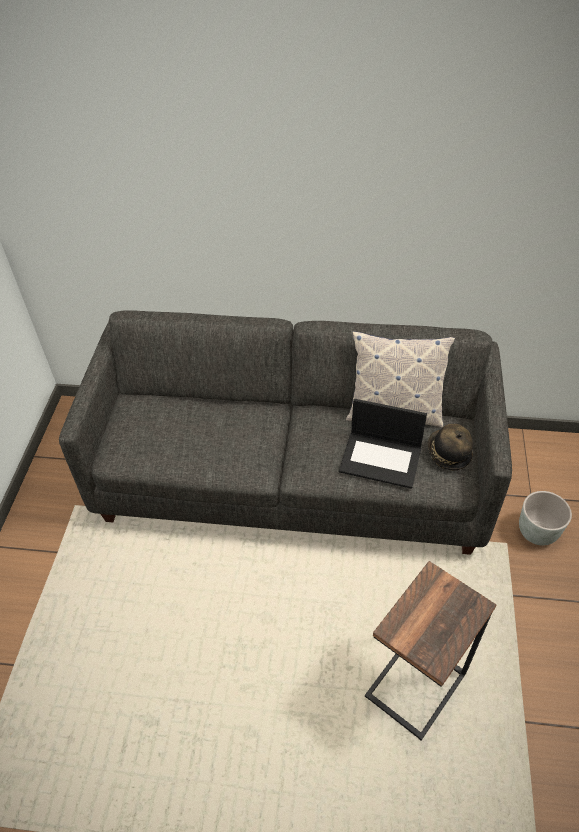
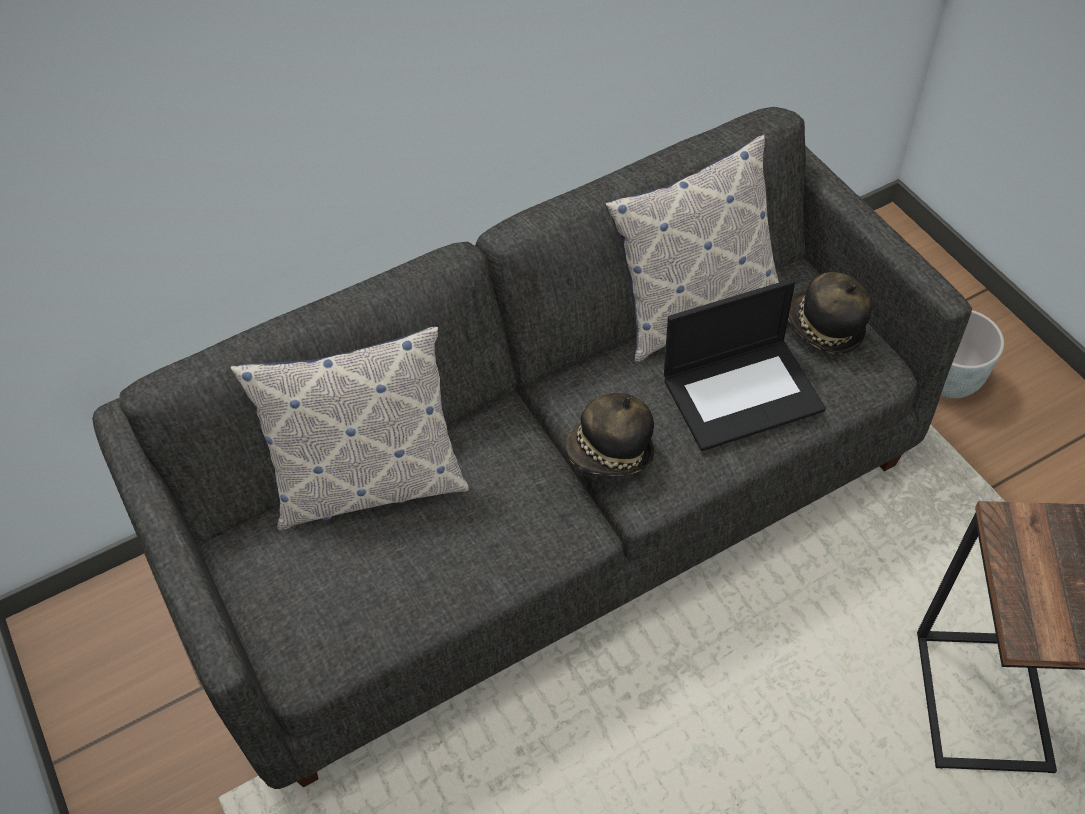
camera: 35 degrees left, 5 degrees up
(195, 407) = (370, 484): none -> pillow
(299, 450) = (610, 453): none -> hat

